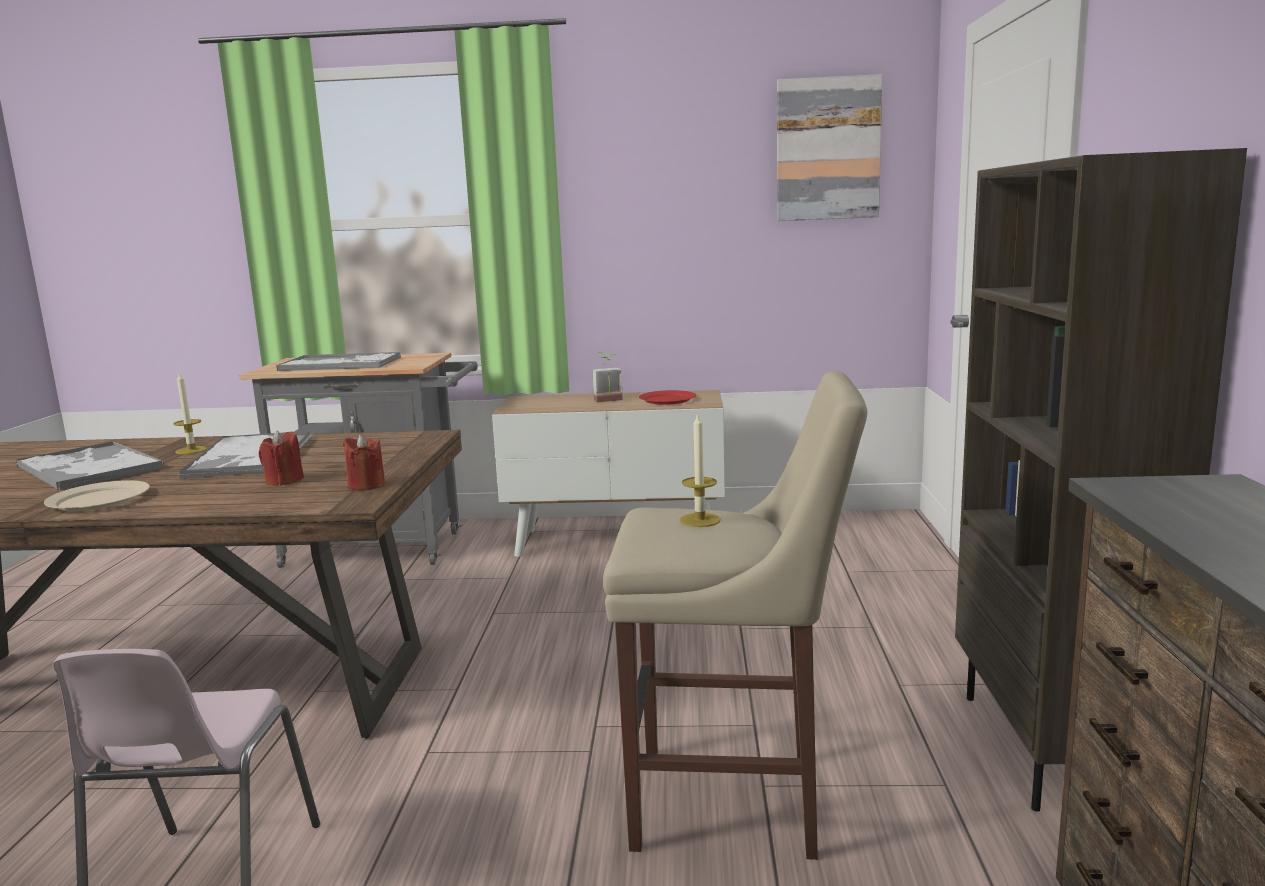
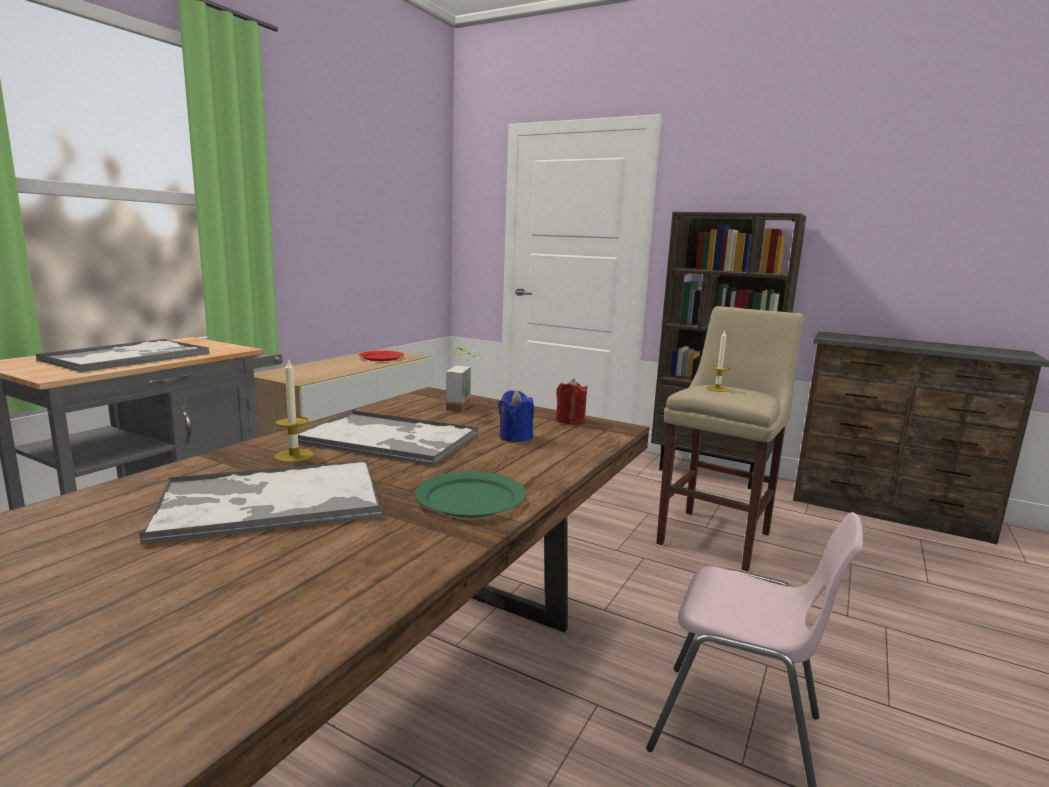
camera: 65 degrees left, 0 degrees up
(98, 500) = (471, 499): beige plate -> green plate
(284, 481) = (515, 437): red candle -> blue candle
(609, 401) = (347, 364): potted plant -> potted plant (465, 407)
(827, 149) = (412, 180): picture -> none

